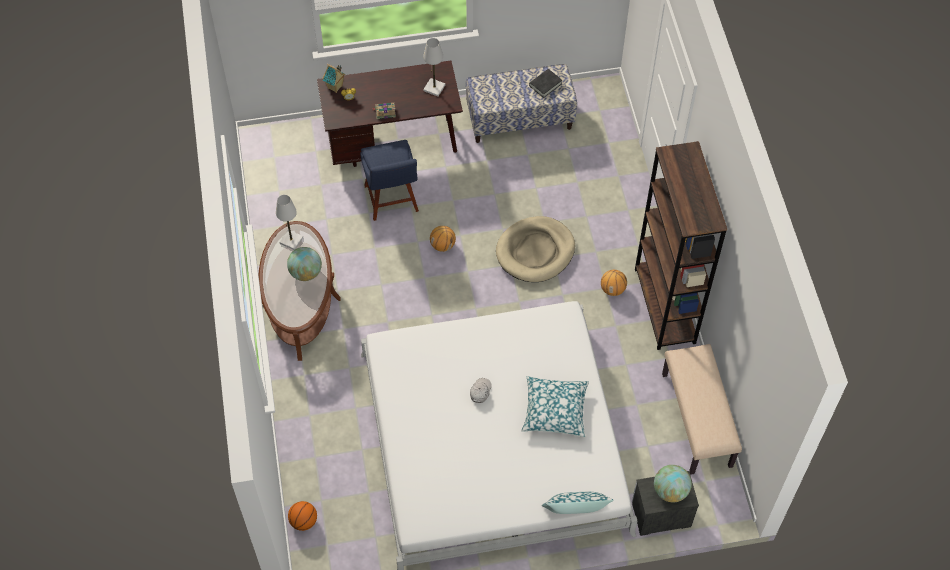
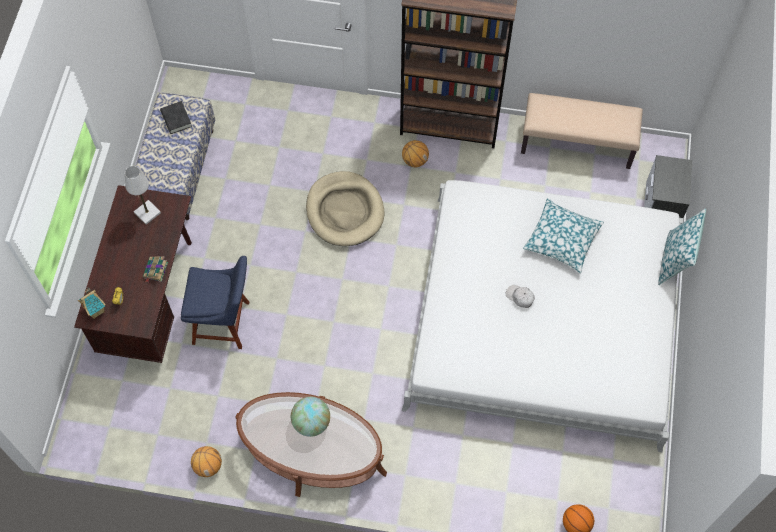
camera: 70 degrees left, 5 degrees up
(291, 240) = (263, 426): white table lamp -> none
(443, 245) = (301, 292): basketball -> basketball (208, 466)
(670, 491) = (672, 176): globe -> none

